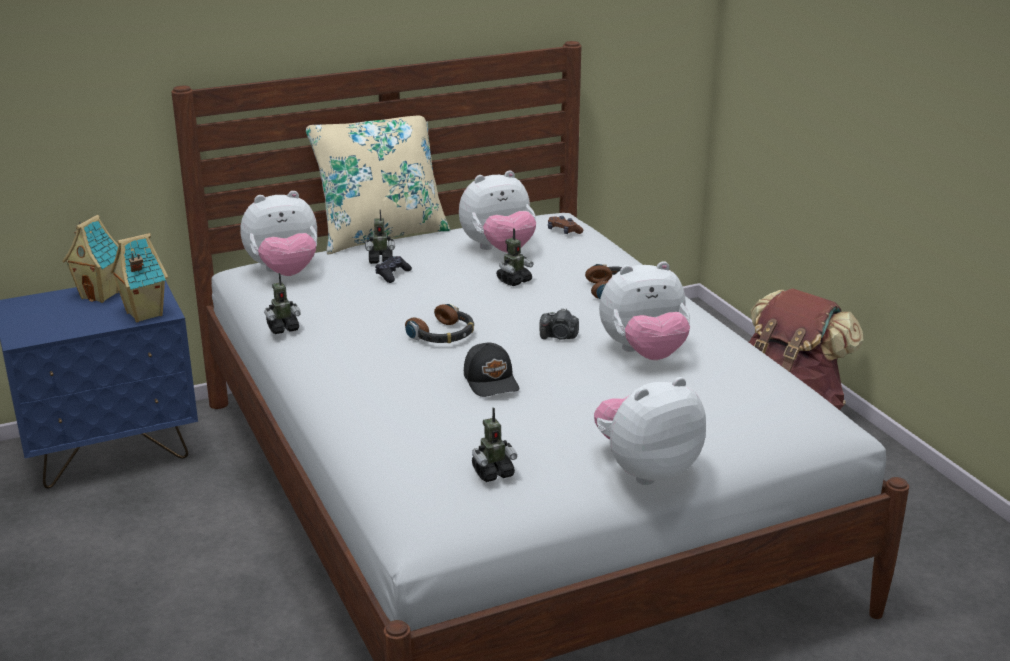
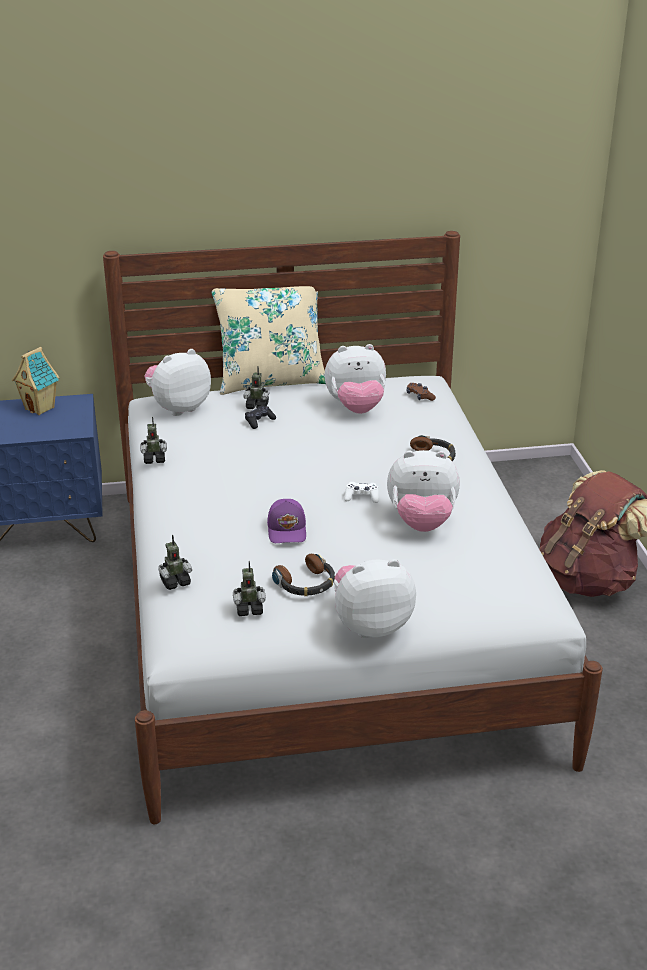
camera: 15 degrees right, 5 degrees up
(143, 314) = (64, 429): toy house -> none
(284, 272) = (178, 408): plush toy -> plush toy turned 150 degrees clockwise
(443, 334) = (271, 482): headphones -> headphones (306, 583)
(492, 381) = (288, 530): black cap -> purple cap
(514, 281) = (352, 440): toy robot -> toy robot (175, 582)
(559, 336) = (361, 497): camera -> white game controller

